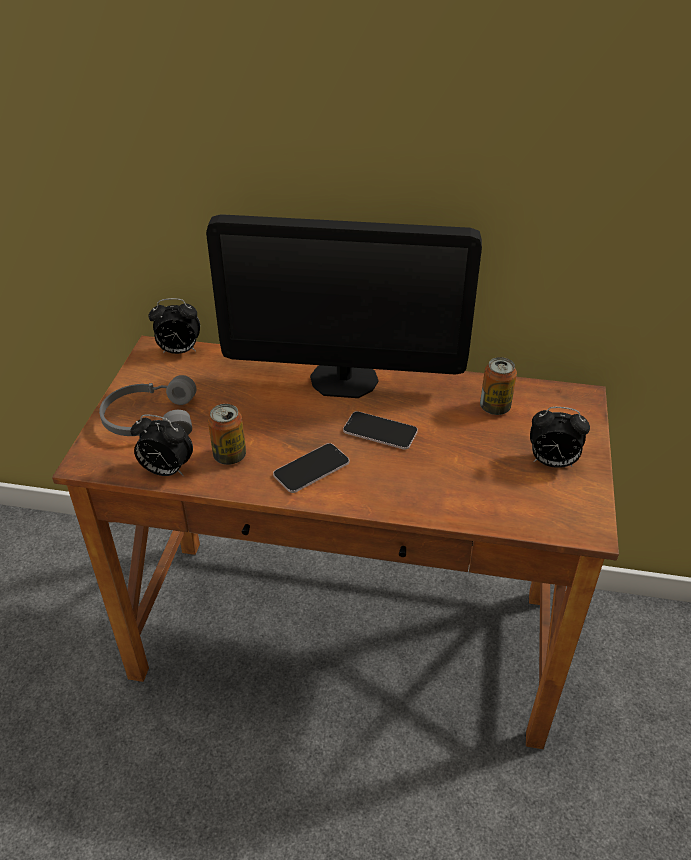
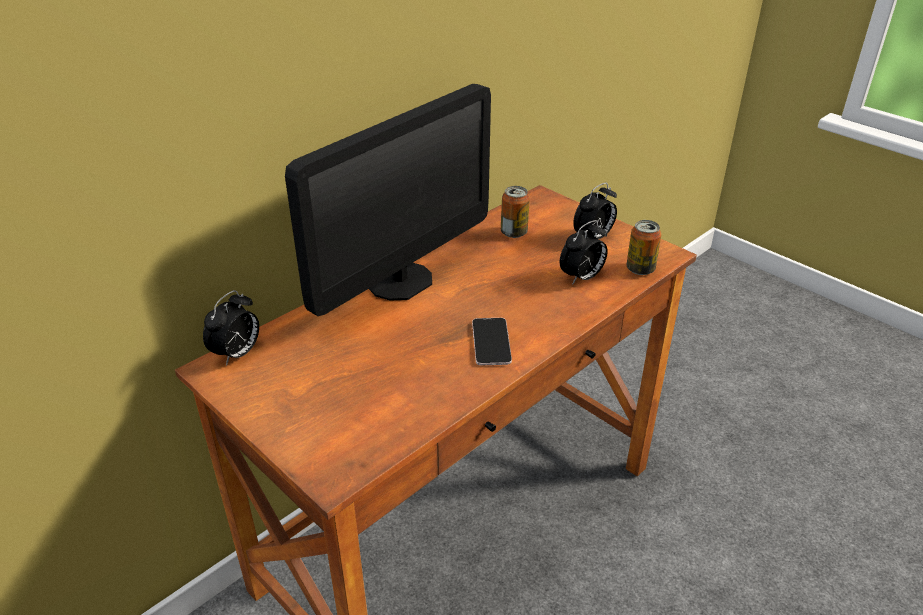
camera: 55 degrees left, 5 degrees down
(150, 419) = (318, 410): grey headphones -> none
(166, 471) = (405, 426): alarm clock -> alarm clock (582, 278)
(229, 456) = (427, 380): can -> can (640, 269)
(380, 431) = (483, 291): phone -> none

